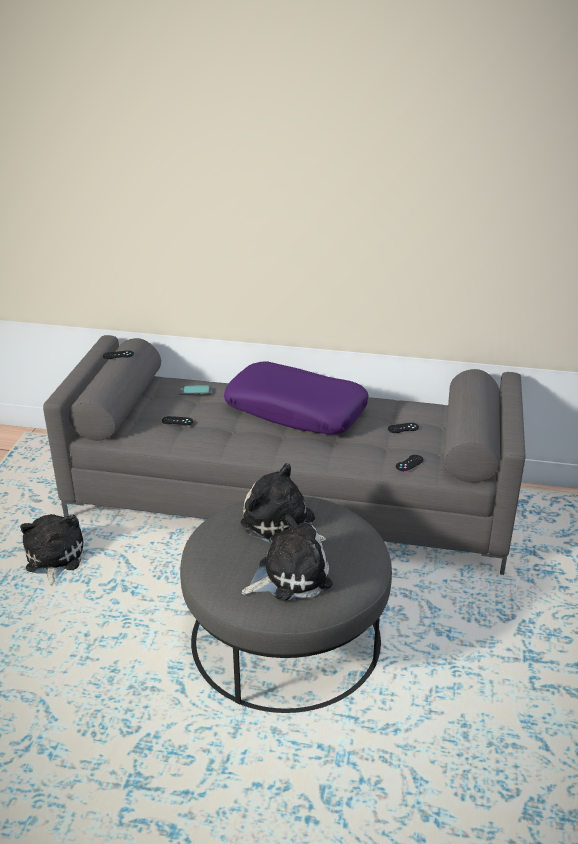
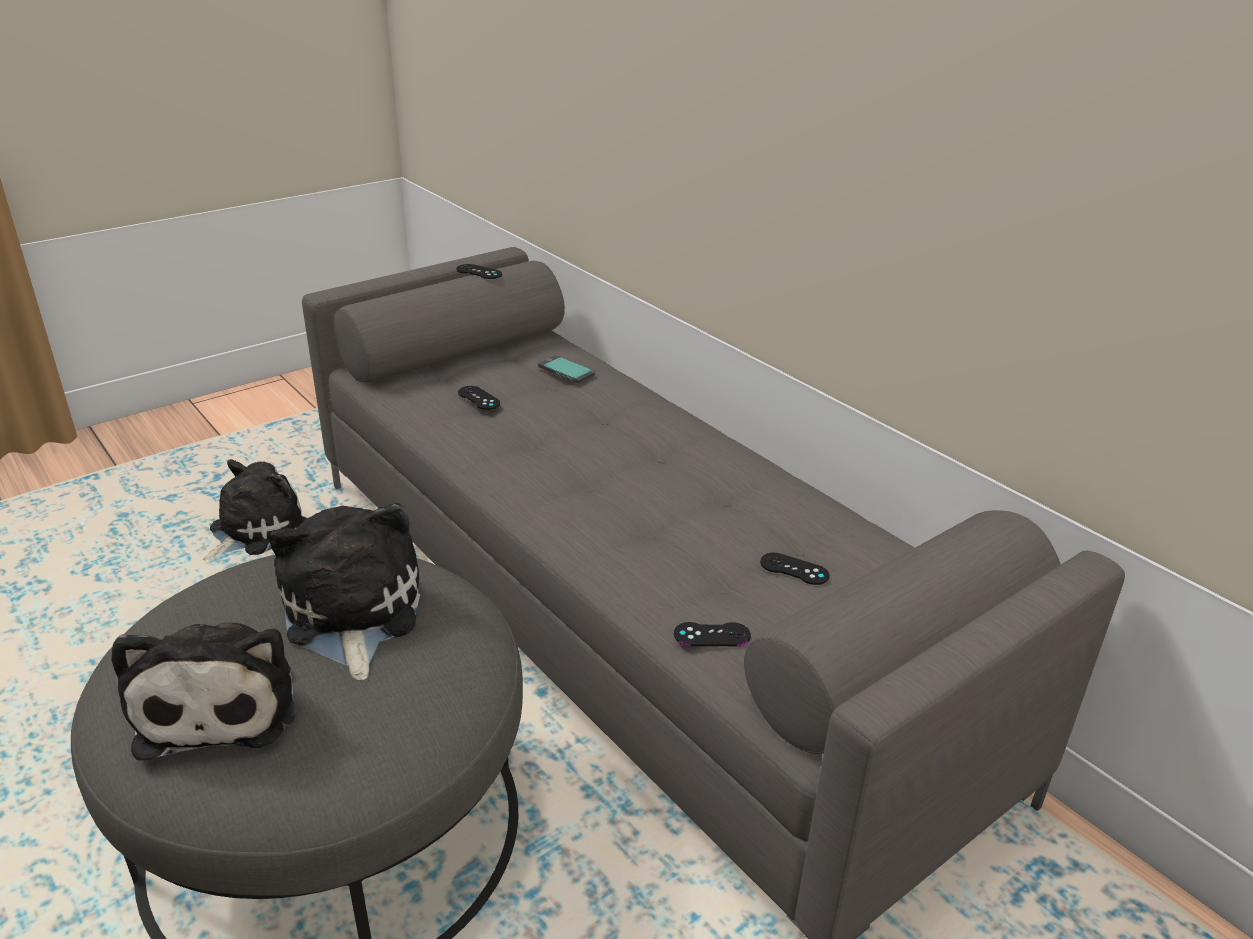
camera: 40 degrees right, 0 degrees up
(289, 576) = (220, 703): plush toy -> plush toy turned 60 degrees clockwise
(296, 410) = (663, 458): purple pillow -> none

